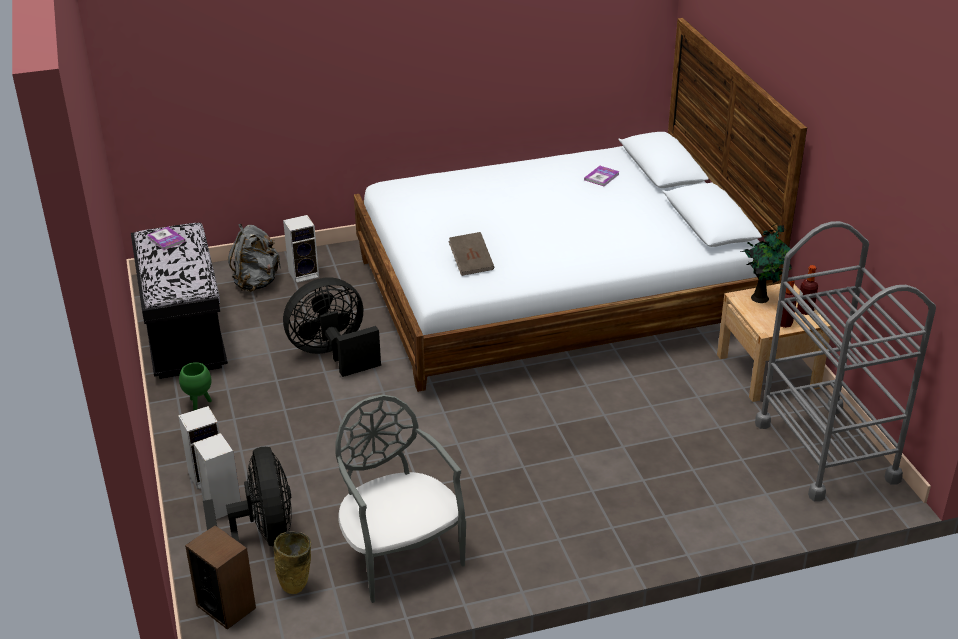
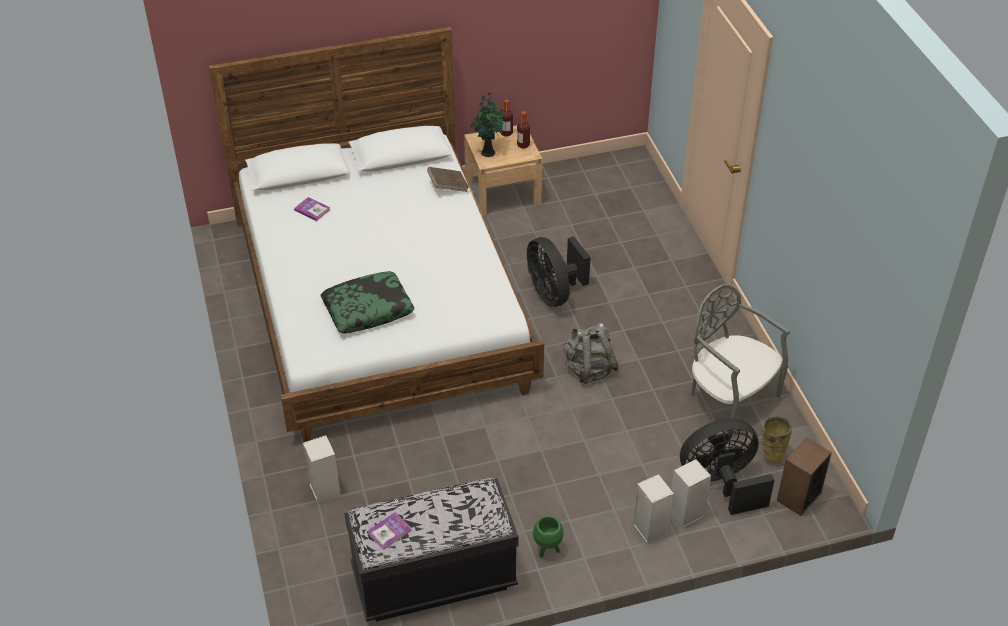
camera: 90 degrees left, 10 degrees up
(256, 283) = (336, 529): grey backpack -> grey backpack (589, 369)
(333, 354) = (470, 455): black fan -> black fan (554, 293)
(400, 555) = (730, 398): grey chair -> grey chair turned 75 degrees clockwise
(450, 213) = (368, 309): none -> pillow
(471, 263) = (460, 295): brown book -> brown book (448, 186)
(826, 451) = (597, 177): grey cart -> none

